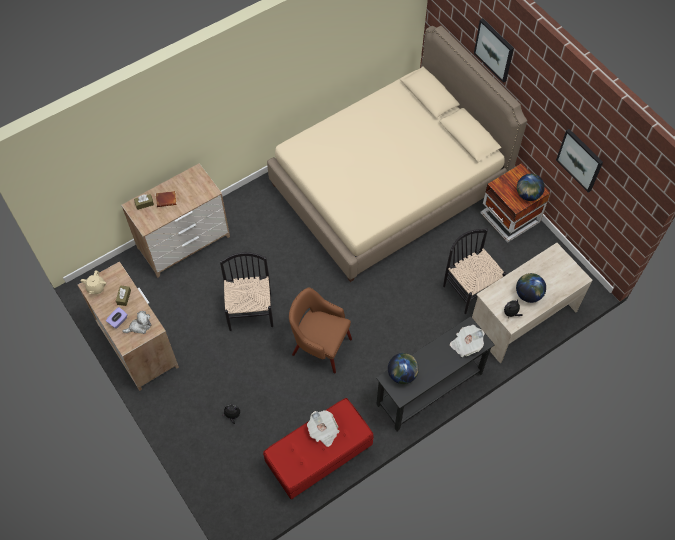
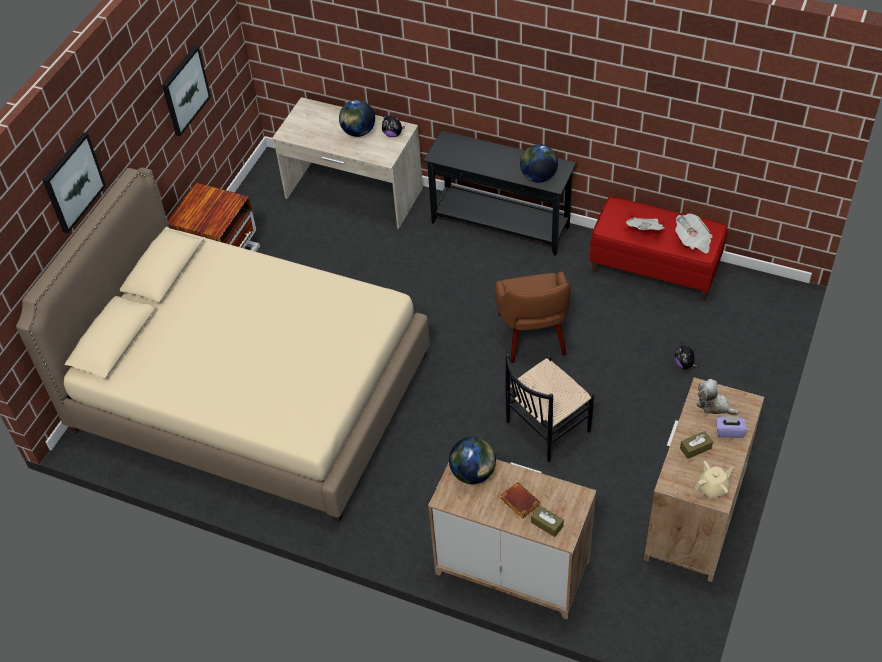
camera: 120 degrees left, 10 degrees down
(466, 344) = (460, 148): newspaper -> newspaper (693, 241)
(469, 288) = (348, 250): black chair -> none
(528, 195) = (212, 198): globe -> globe (473, 473)

